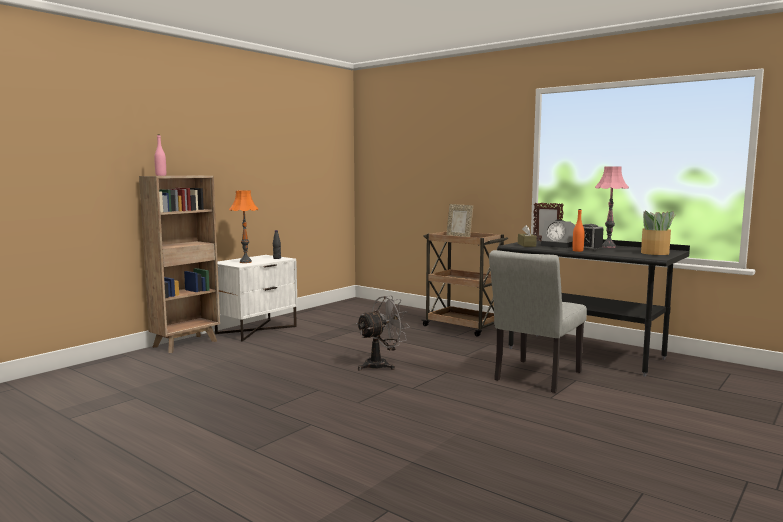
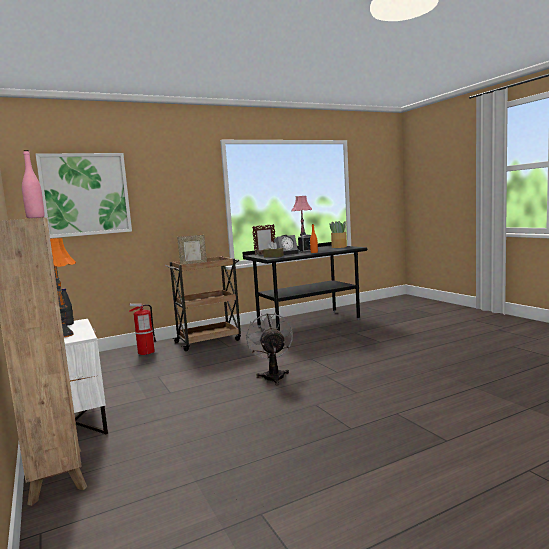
camera: 65 degrees left, 0 degrees up
(403, 153) = (85, 194): none -> picture
(409, 316) = (146, 352): none -> fire extinguisher
(534, 378) = (343, 340): grey chair -> none

